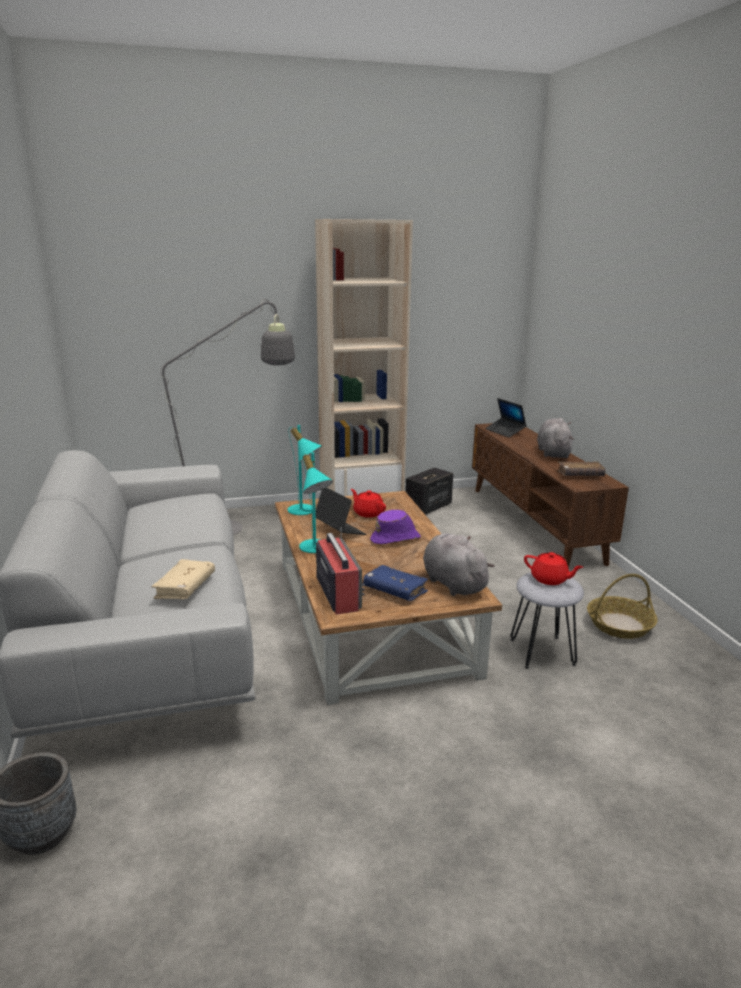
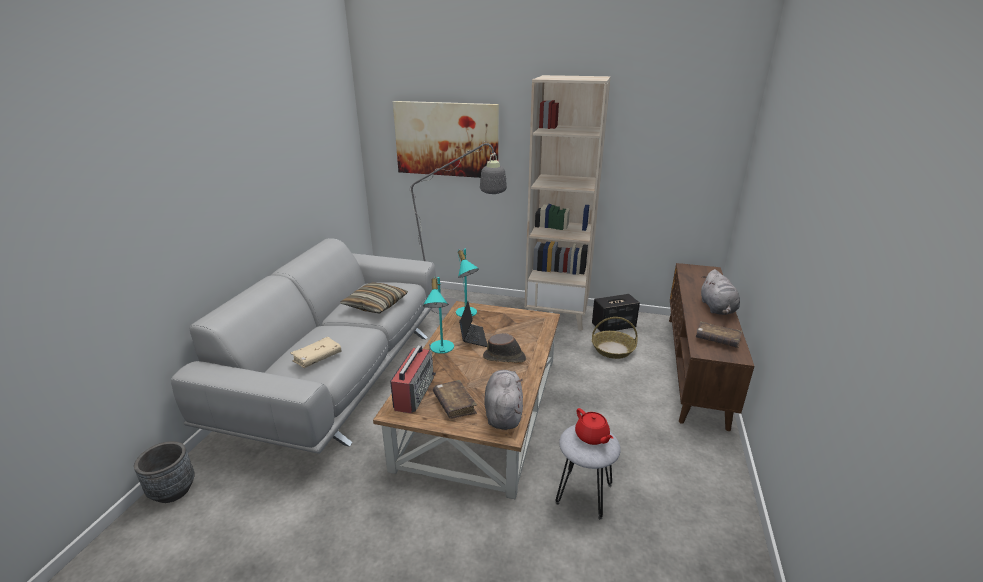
camera: 30 degrees right, 5 degrees up
(187, 521) = (375, 304): none -> pillow
(191, 305) = (446, 139): none -> picture
(368, 513) = (509, 328): red teapot -> none
(395, 590) = (454, 404): blue book -> brown book
(396, 539) = (505, 358): purple hat -> brown hat
(505, 431) = (696, 276): laptop -> none
(553, 453) = (717, 309): grey plush toy -> grey plush toy turned 150 degrees clockwise
(620, 625) = (682, 496): basket -> basket (613, 349)

